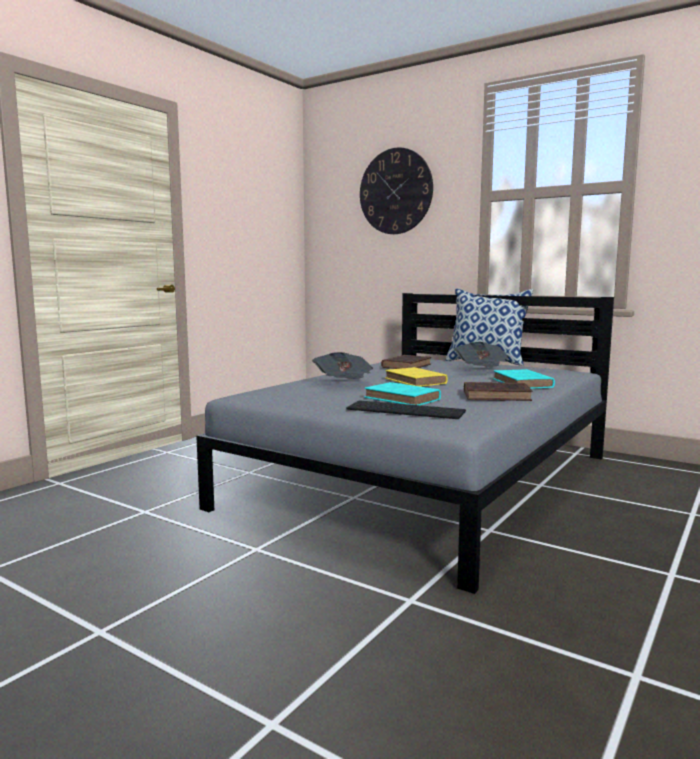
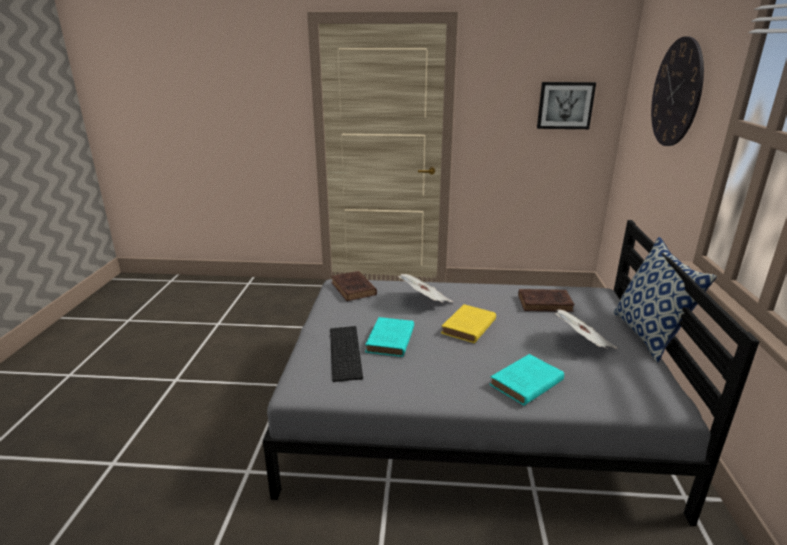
camera: 60 degrees right, 15 degrees up
(268, 218) = (565, 105): none -> picture
(498, 396) = (447, 382): brown book -> brown book (354, 289)

